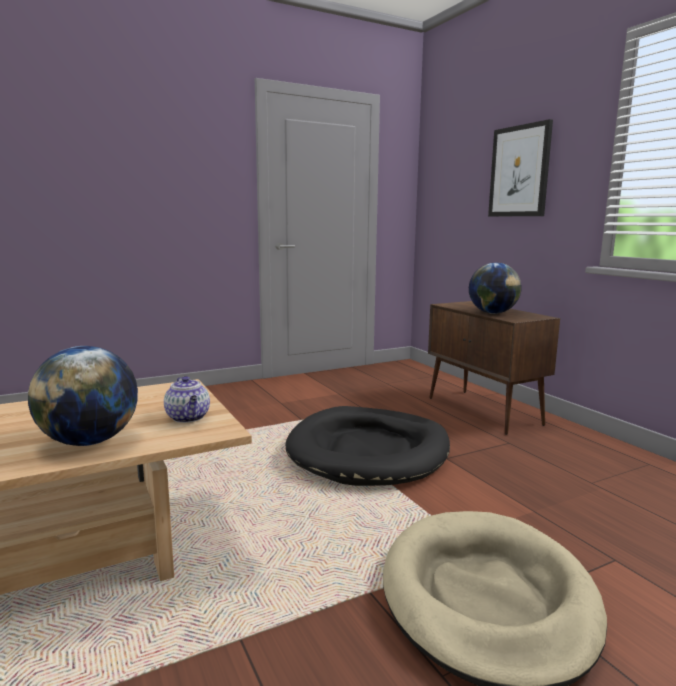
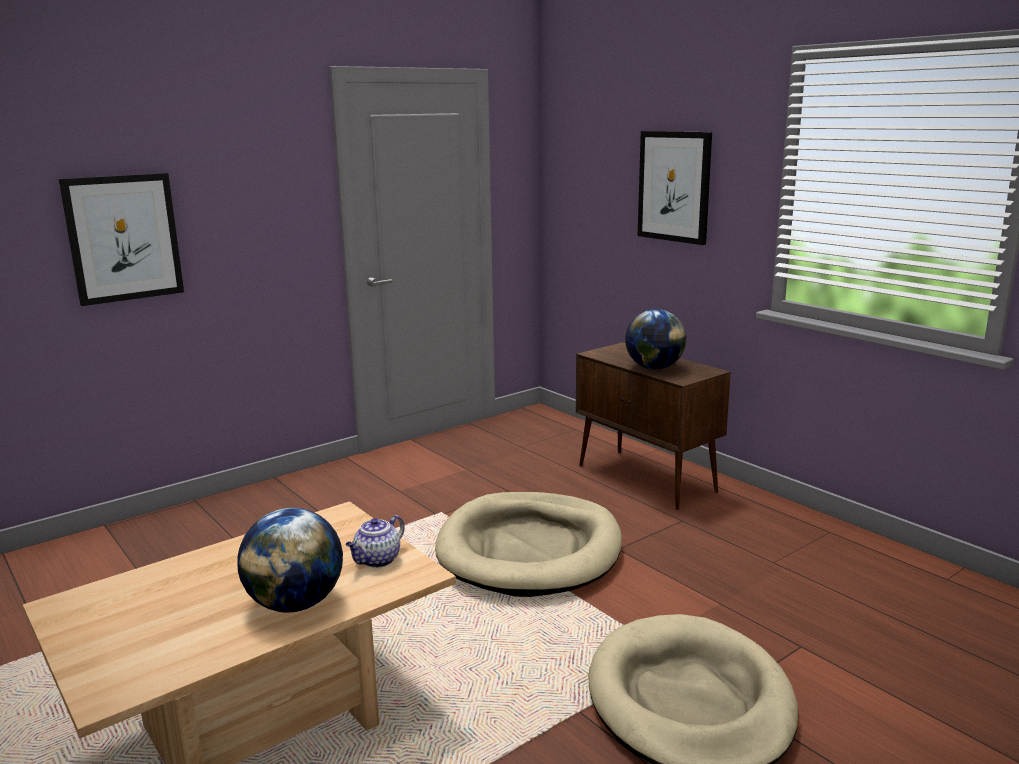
camera: 10 degrees left, 5 degrees up
(86, 187) = (123, 238): none -> picture
(188, 418) = (377, 560): teapot -> teapot turned 75 degrees clockwise
(369, 451) = (530, 550): black dog bed -> beige dog bed

